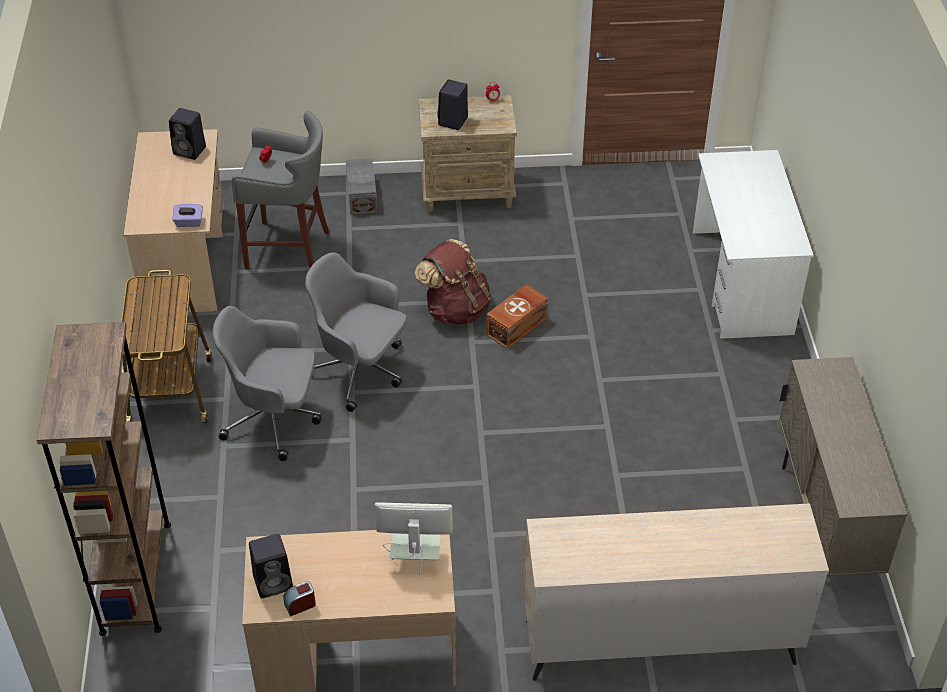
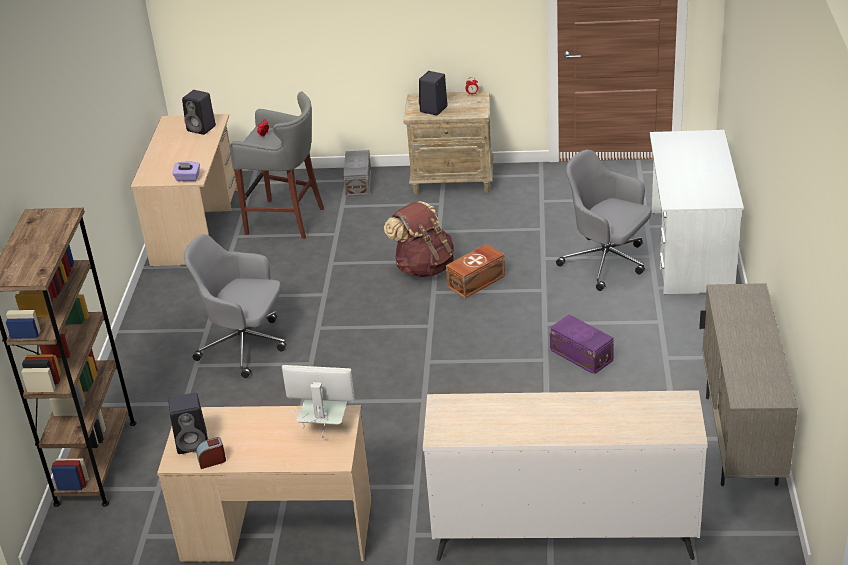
camera: 10 degrees right, 10 degrees down
(170, 389) = (160, 322): cart -> none
(360, 371) = (328, 312): grey office chair -> grey office chair (606, 262)
(645, 420) = (581, 356): none -> purple storage box

